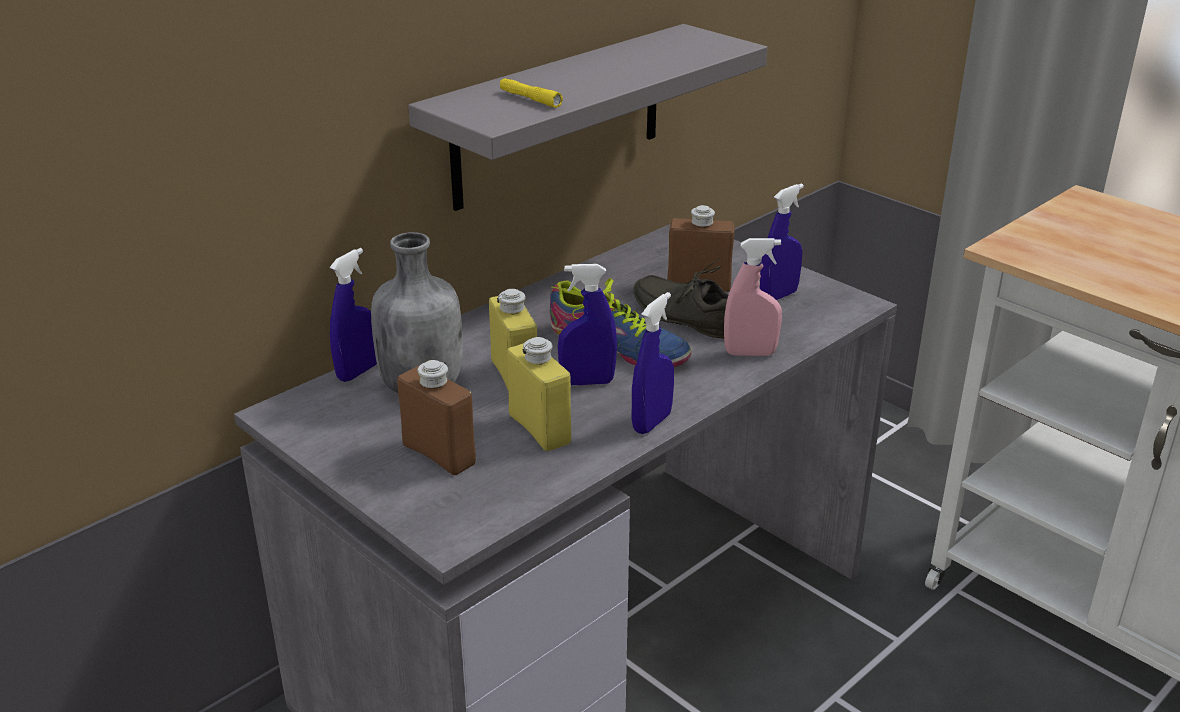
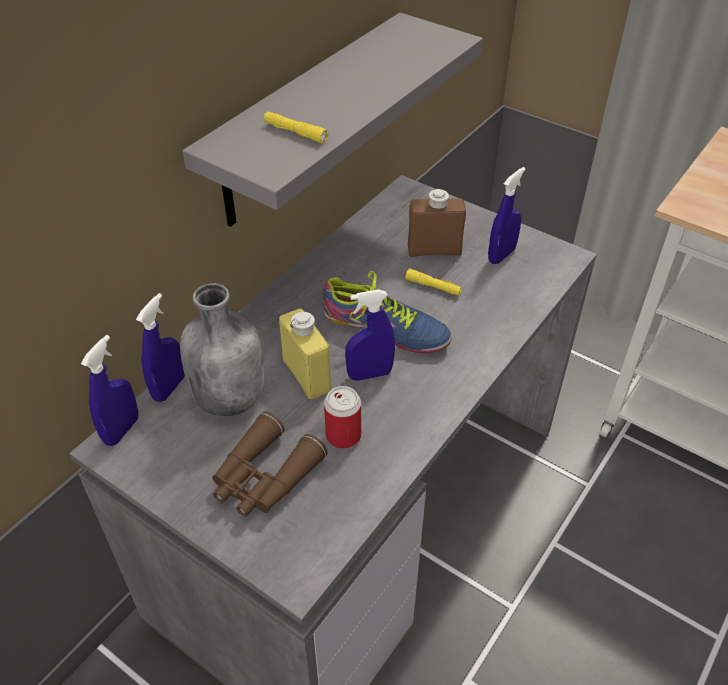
camera: 10 degrees left, 15 degrees up
(439, 454) = (264, 477): brown bottle -> brown binoculars
(539, 429) = (343, 435): yellow bottle -> can
(651, 422) = (435, 414): blue spray bottle -> blue spray bottle (122, 430)
(687, 315) = (433, 286): grey shoe -> yellow flashlight
(750, 353) = (495, 323): pink spray bottle -> none

